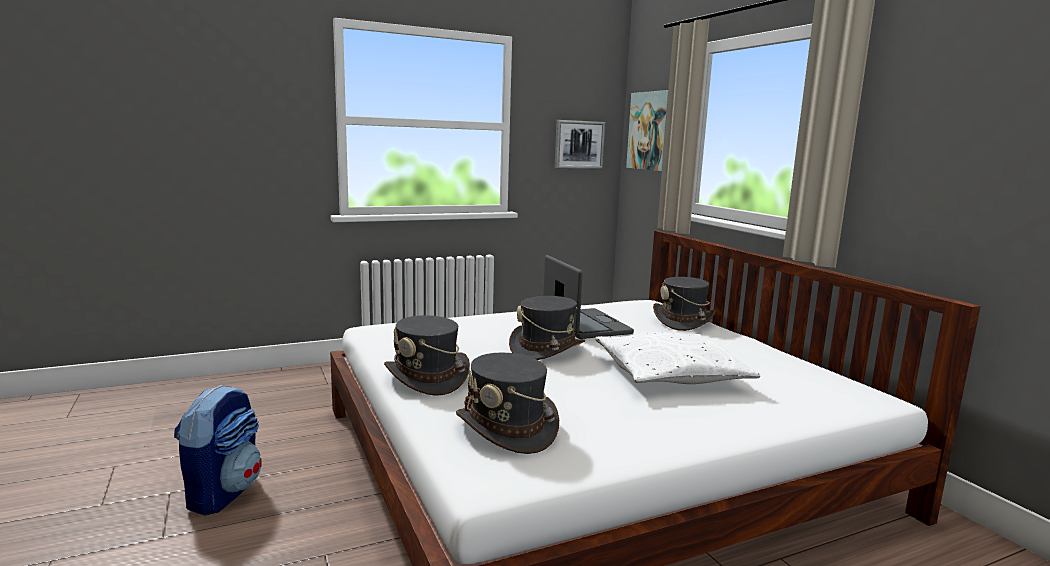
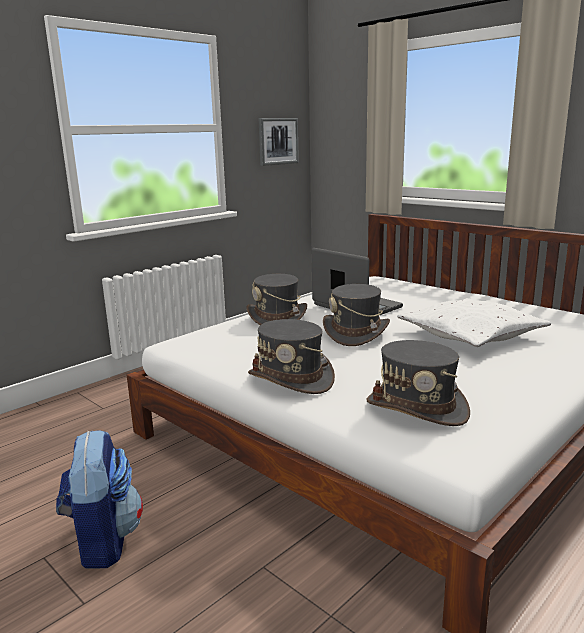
camera: 20 degrees left, 5 degrees up
(650, 131) = (342, 124): picture -> none
(683, 321) = (423, 290): grey hat -> grey hat (277, 318)

